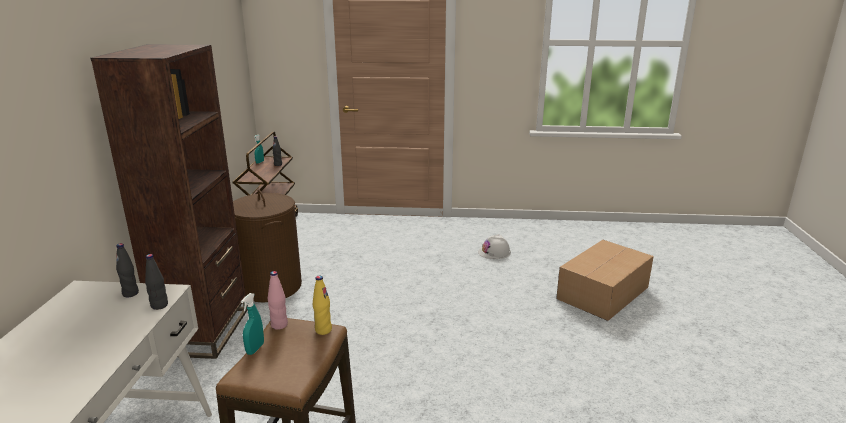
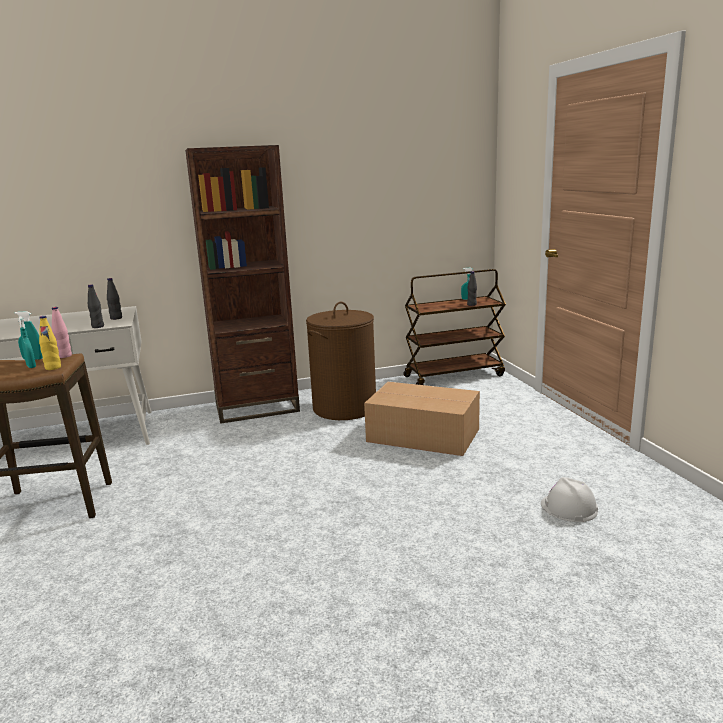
camera: 70 degrees right, 5 degrees down
(289, 348) = (31, 366): none -> turquoise spray bottle
(604, 292) = (551, 647): cardboard box -> cardboard box (424, 436)

